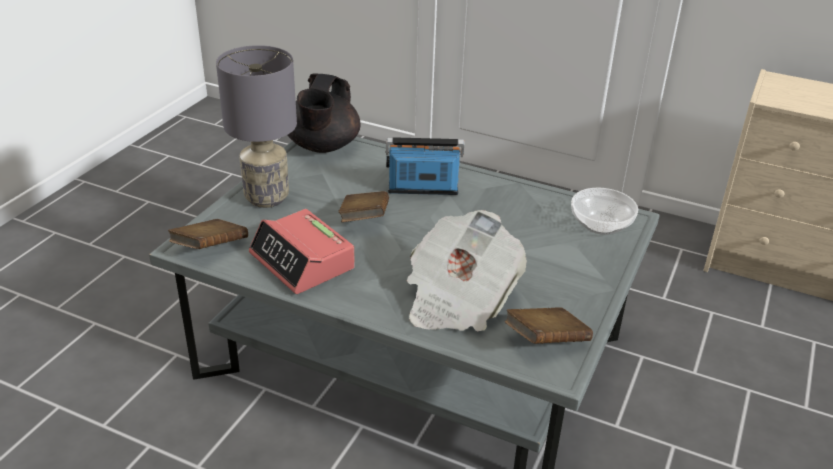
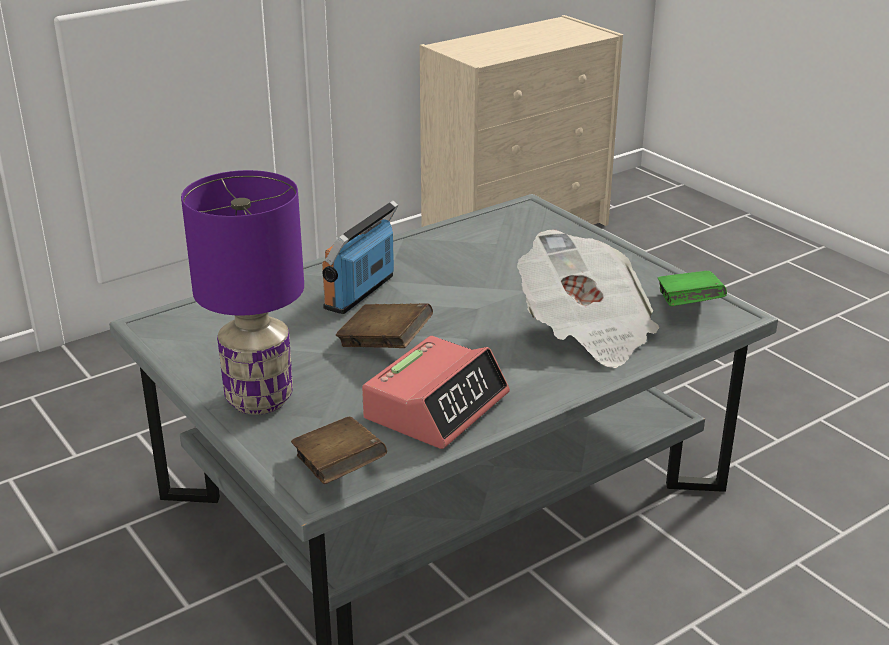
camera: 60 degrees left, 5 degrees down
(265, 198) = (258, 400): grey table lamp -> purple table lamp
(302, 261) = (436, 406): alarm clock -> alarm clock turned 45 degrees counterclockwise
(322, 146) = (180, 327): black teapot -> none
(546, 341) = (688, 306): brown book -> green book
(600, 224) = (522, 224): bowl -> none

